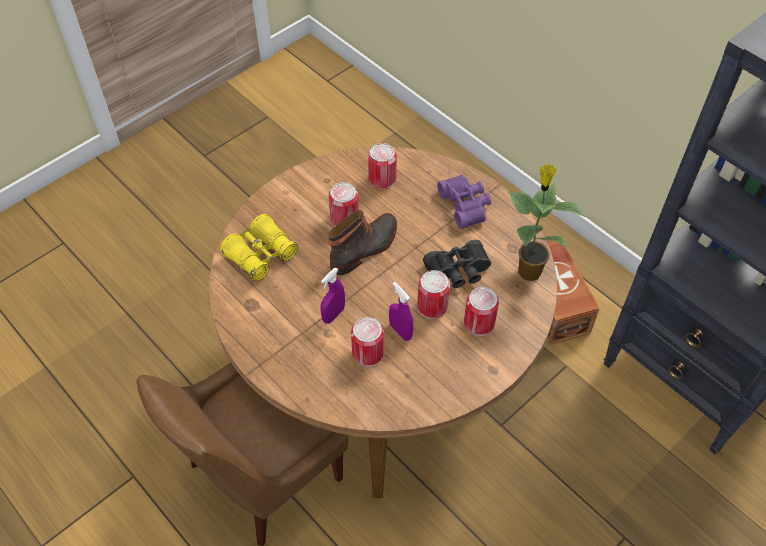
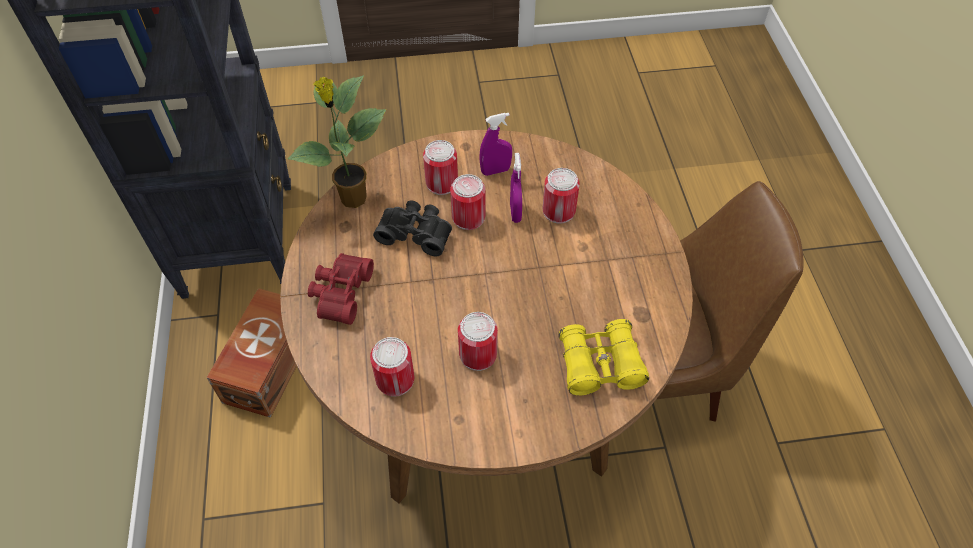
camera: 145 degrees left, 0 degrees up
(333, 314) = (565, 259): purple spray bottle -> purple spray bottle (495, 171)
(365, 248) = (483, 307): boot -> none
(466, 205) = (339, 293): purple binoculars -> red binoculars

